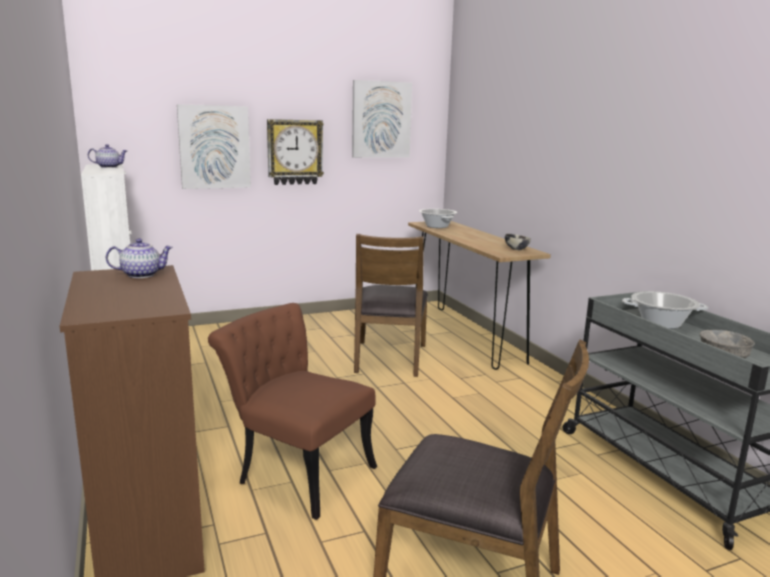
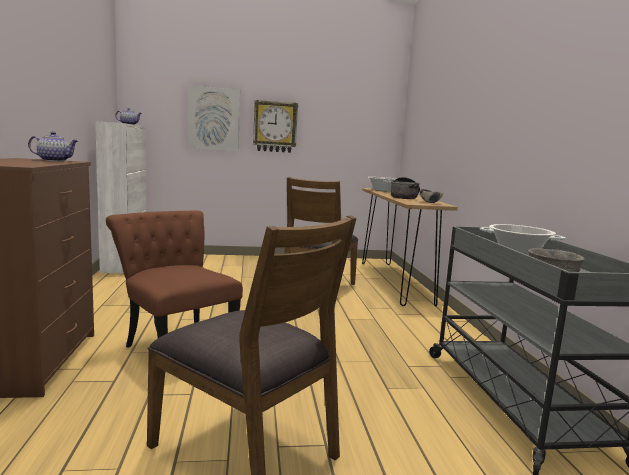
camera: 15 degrees right, 5 degrees down
(381, 119) = (347, 105): picture -> none
(478, 240) = (404, 197): none -> cooking pot

